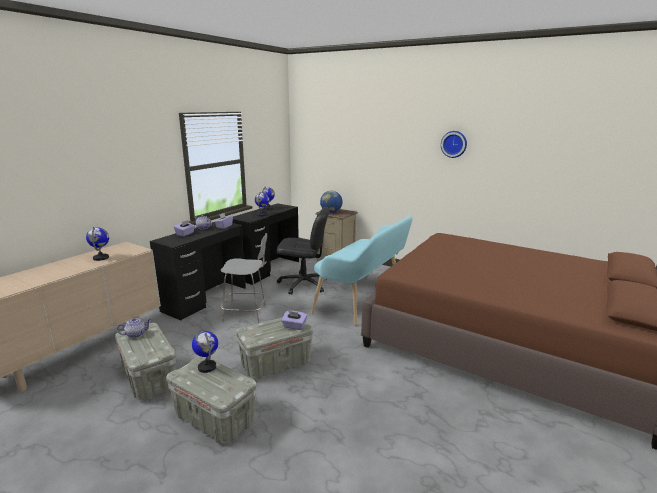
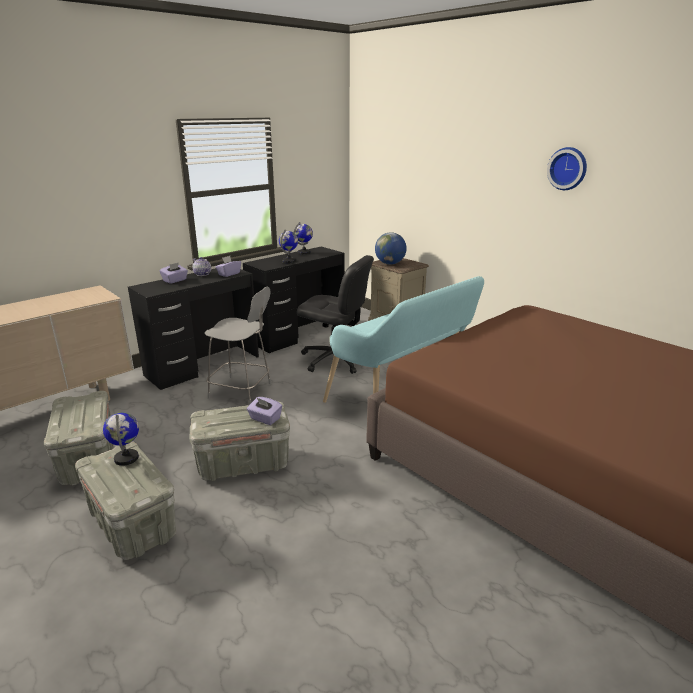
camera: 15 degrees right, 5 degrees up
(101, 258) = (57, 304): globe -> none
(135, 334) = (74, 403): teapot -> none

